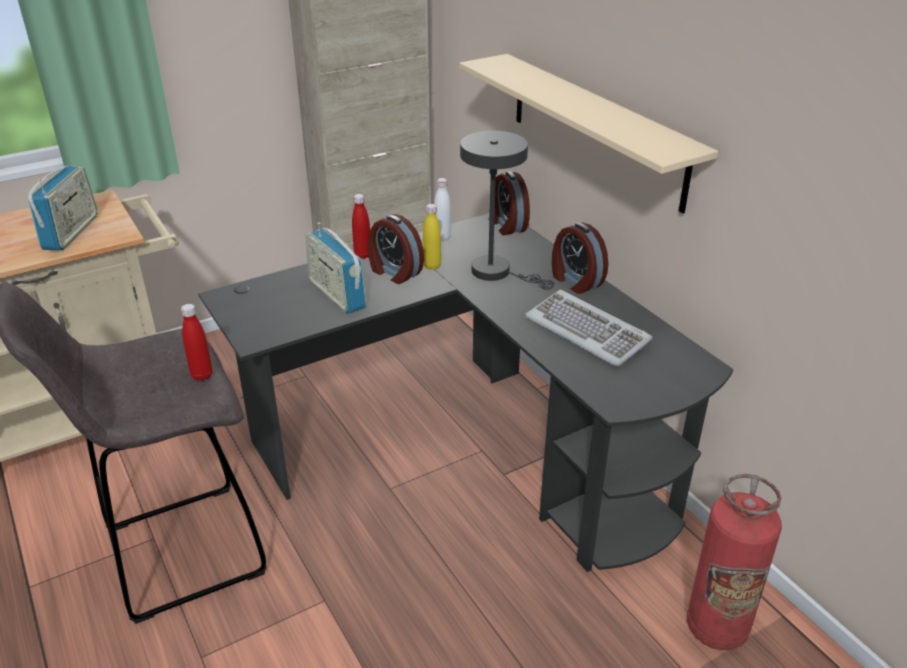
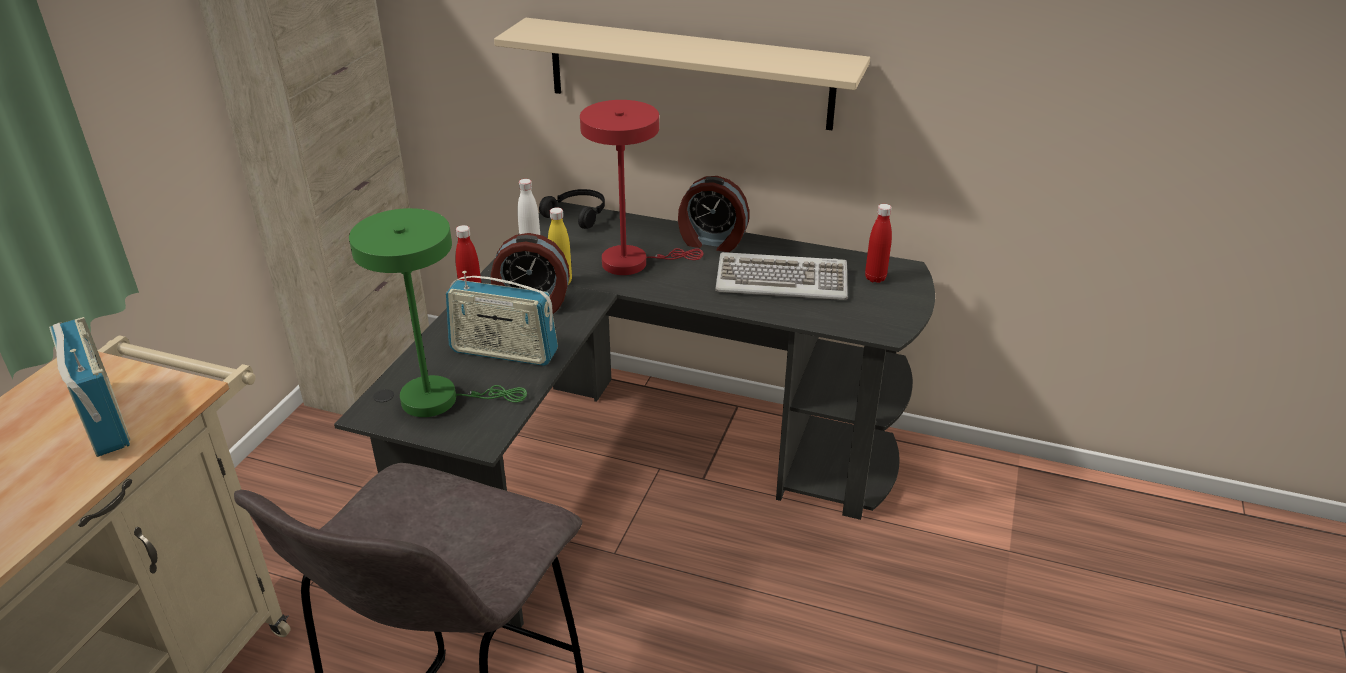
camera: 40 degrees left, 0 degrees up
(202, 375) = (489, 500): red bottle -> red bottle (875, 278)
(264, 305) = (440, 399): none -> green table lamp
(497, 272) = (632, 262): grey table lamp -> red table lamp
(506, 225) = (578, 214): alarm clock -> black headphones
(716, 627) = (989, 502): fire extinguisher -> none

